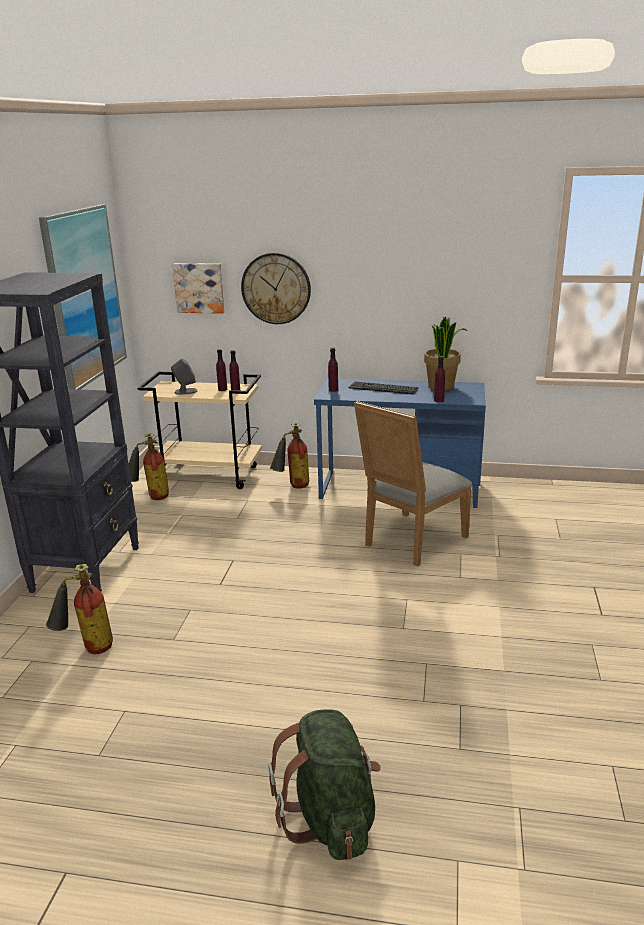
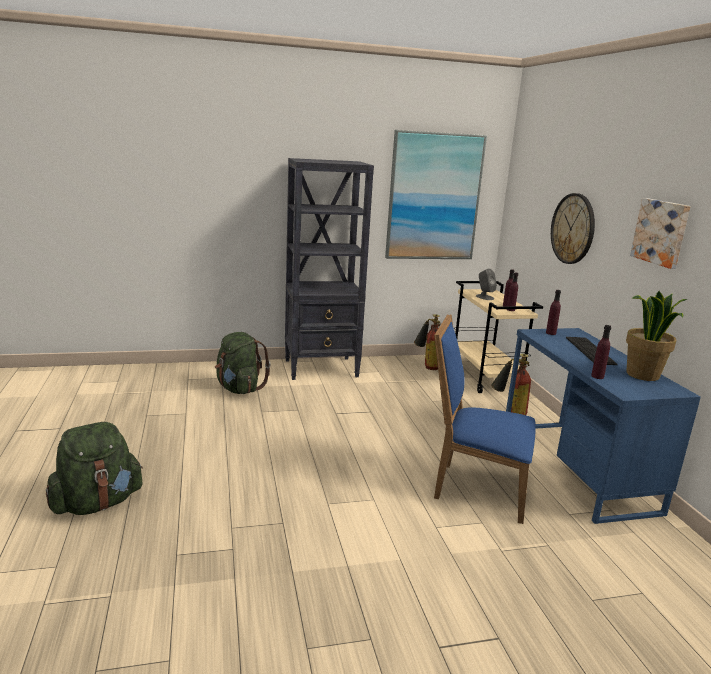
camera: 65 degrees right, 5 degrees down
(87, 649) = (239, 389): fire extinguisher -> green backpack
(199, 287) = (533, 217): picture -> picture (661, 232)
(410, 542) = (475, 488): grey chair -> blue chair

